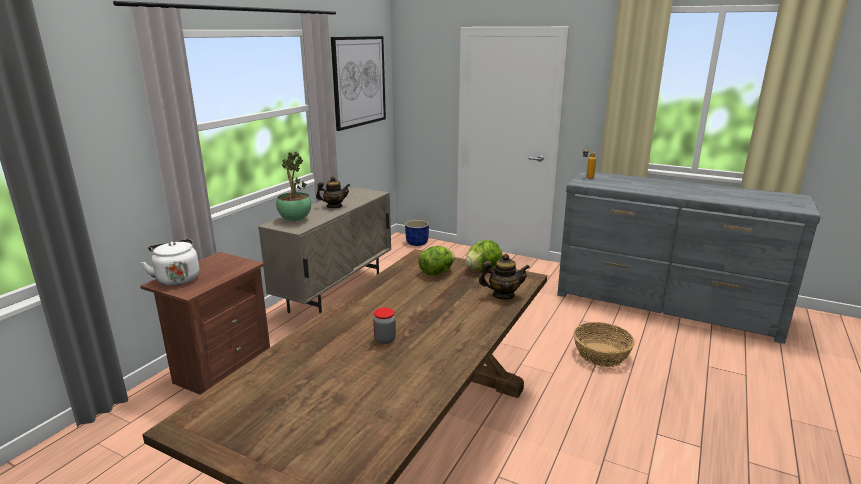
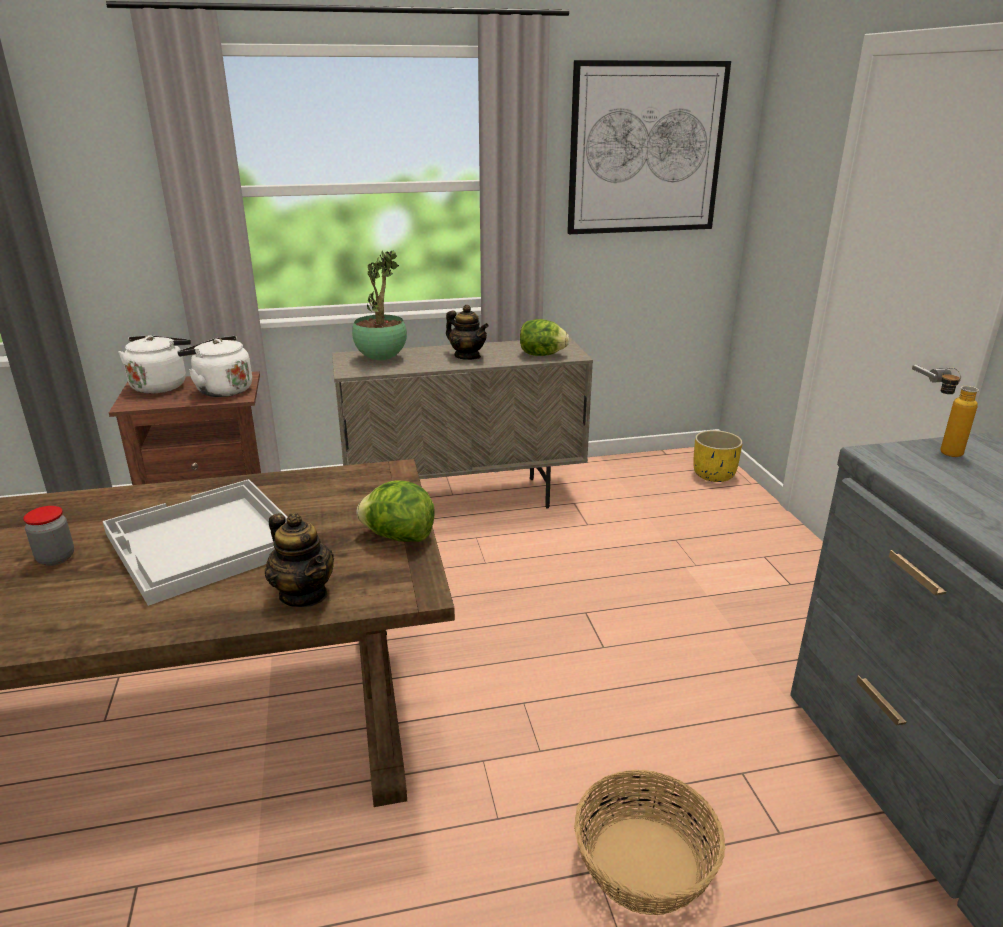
camera: 50 degrees right, 5 degrees up
(227, 266) = (221, 390): none -> white kettle
(417, 243) = (714, 475): blue planter -> yellow planter
(425, 304) = (204, 542): none -> white tray
(436, 273) = (336, 507): lettuce -> lettuce (541, 355)

